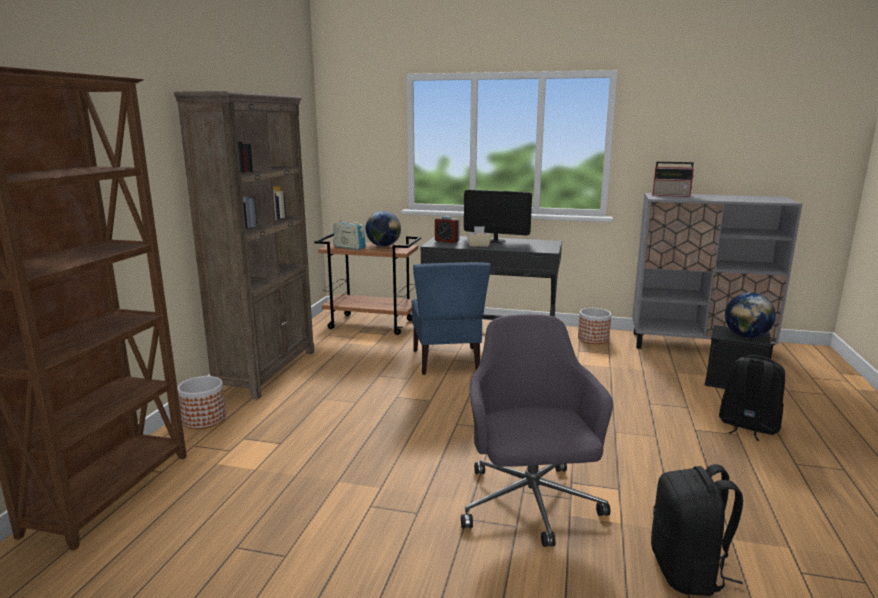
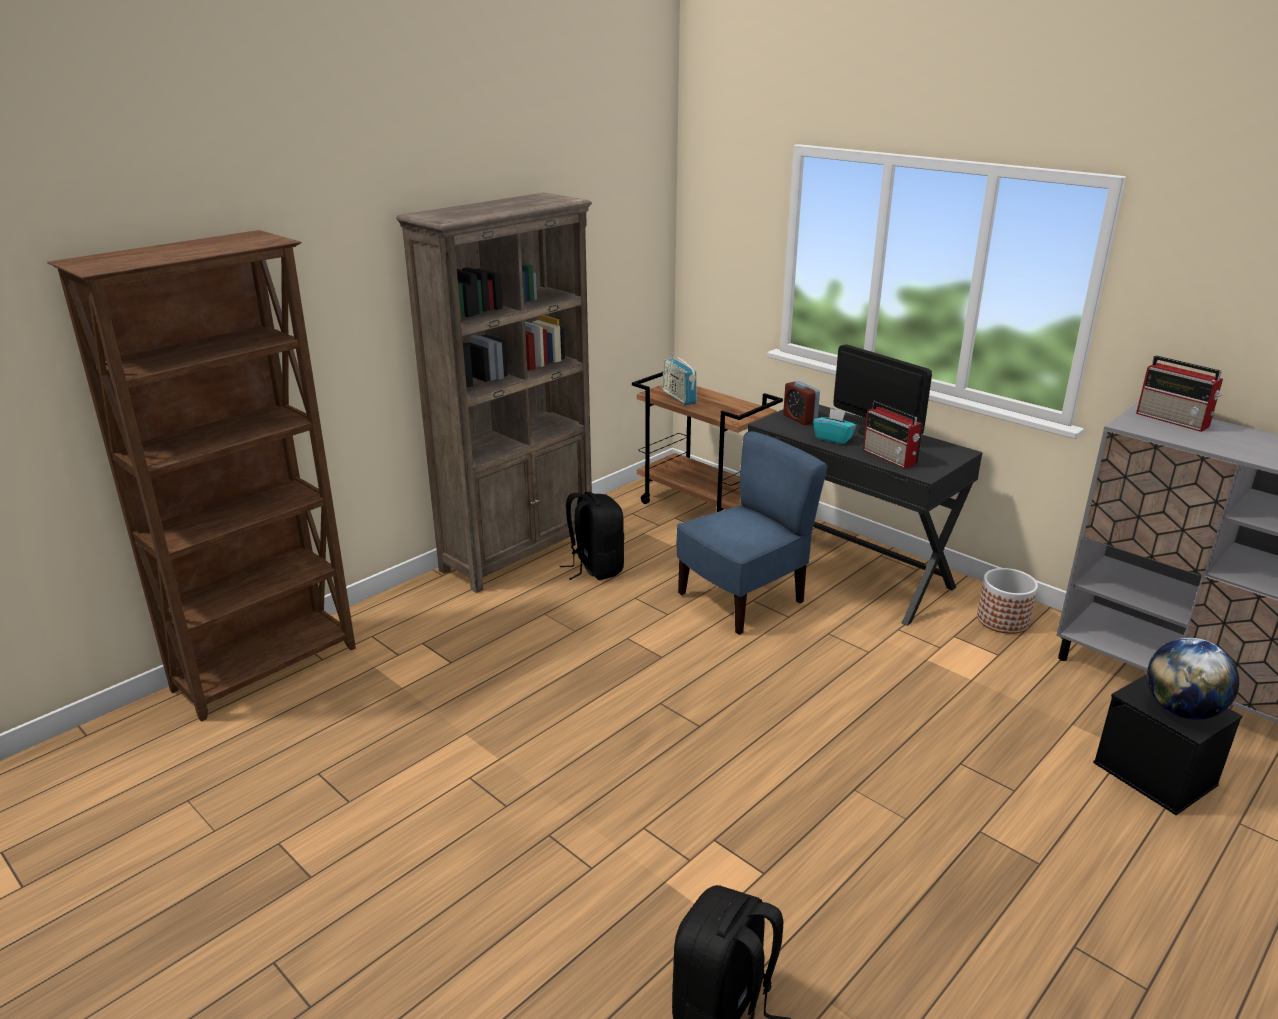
camera: 30 degrees right, 10 degrees up
(204, 419) = (406, 604): planter -> none
(383, 246) = (726, 403): globe -> none
(447, 361) = (742, 599): blue chair -> blue chair turned 150 degrees counterclockwise
(478, 245) = (833, 438): beige tissue box -> turquoise tissue box
(521, 247) = (890, 457): none -> radio
(530, 505) = (633, 848): grey office chair -> none
(747, 426) = (1074, 858): black backpack -> black backpack (595, 568)

